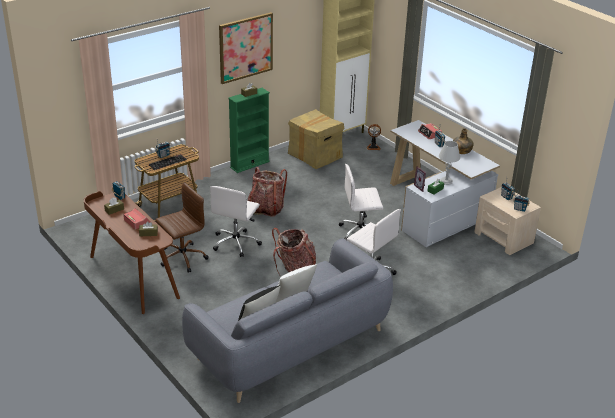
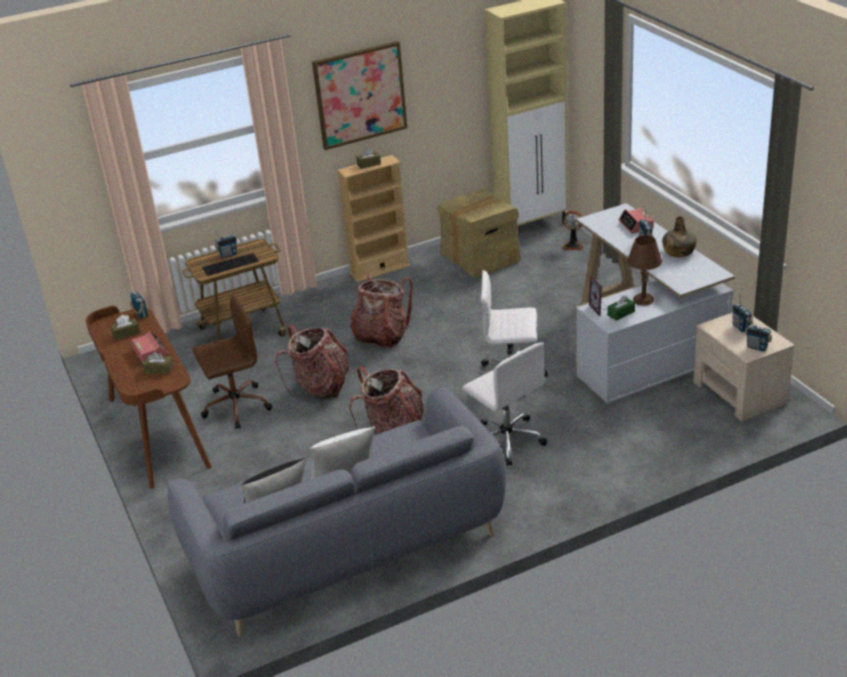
camera: 15 degrees right, 0 degrees up
(236, 243) = (320, 387): white office chair -> backpack
(249, 164) = (380, 270): green bookcase -> beige bookcase
(446, 181) = (643, 299): grey table lamp -> brown table lamp

